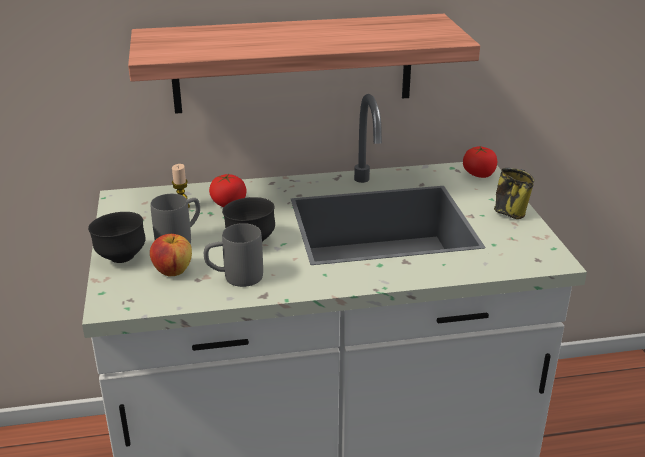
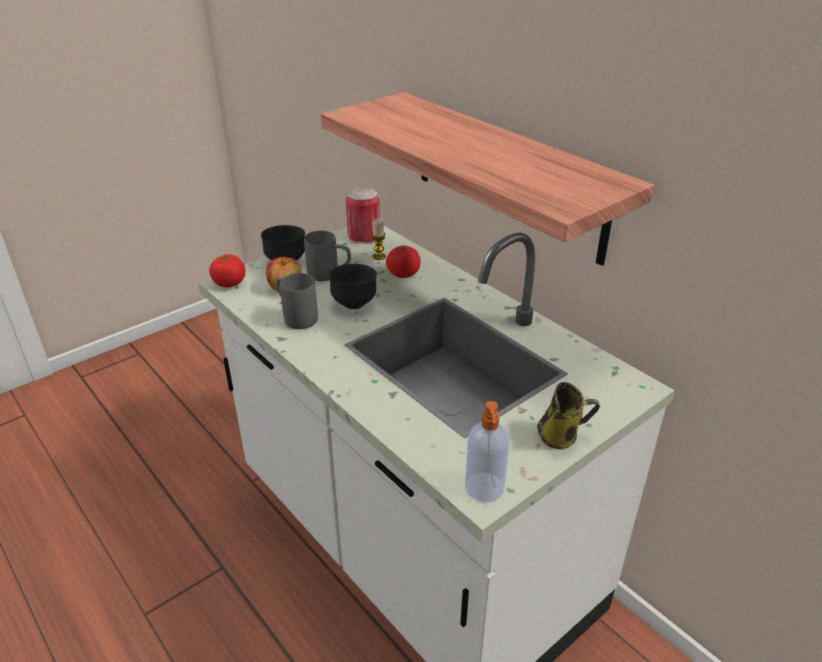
camera: 60 degrees right, 5 degrees up
(132, 203) = (364, 236): none -> can
(479, 174) = (622, 390): tomato -> tomato (230, 283)
(547, 257) = (484, 489): none -> soap dispenser

